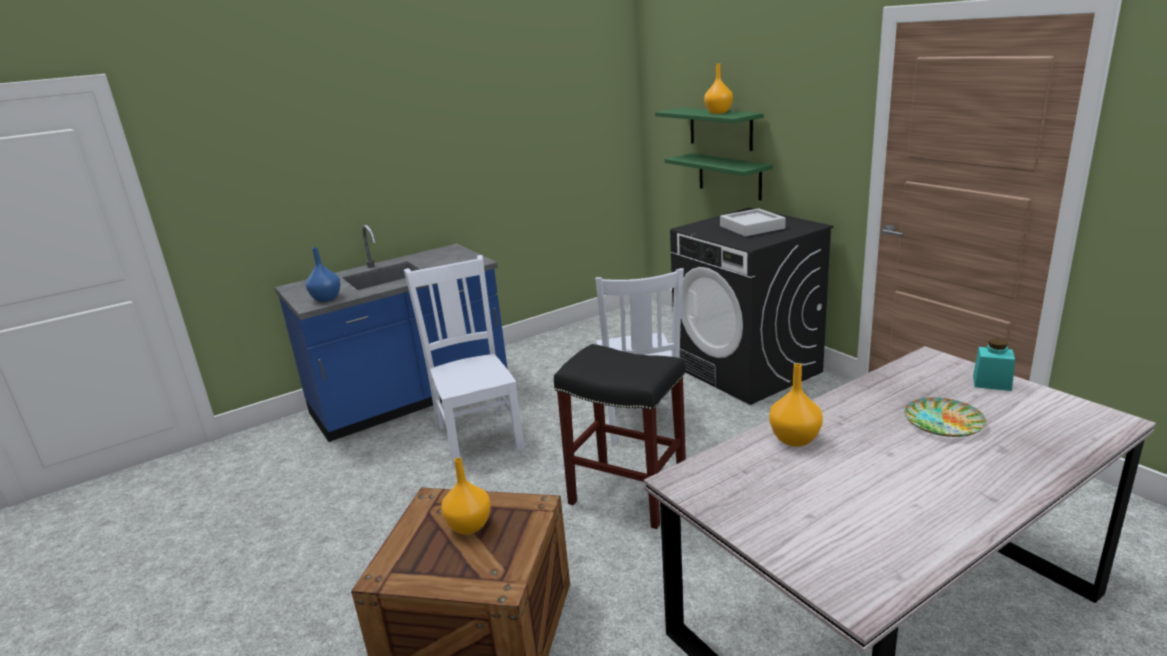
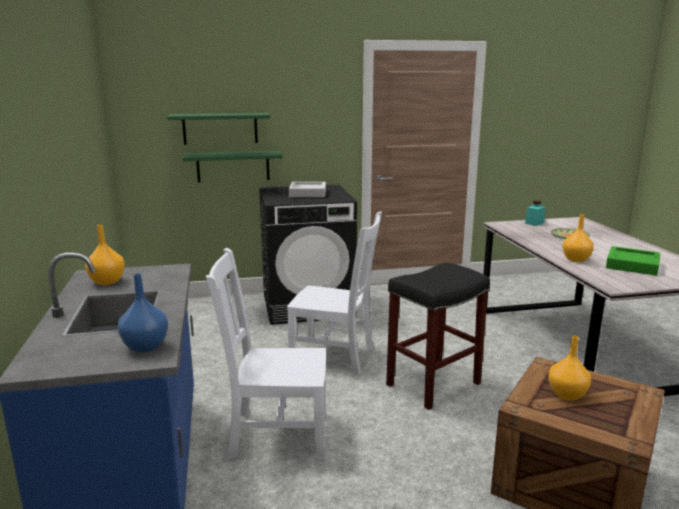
camera: 70 degrees left, 5 degrees down
(718, 112) = (231, 113): orange vase -> orange vase (107, 282)
(824, 493) = (632, 265): none -> green tray

